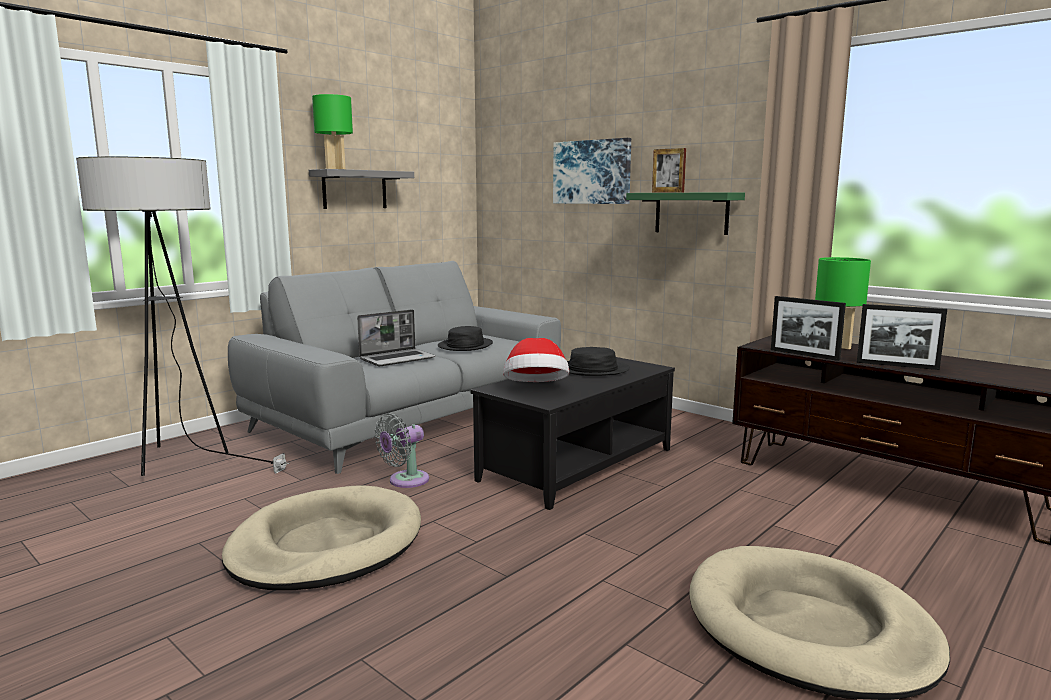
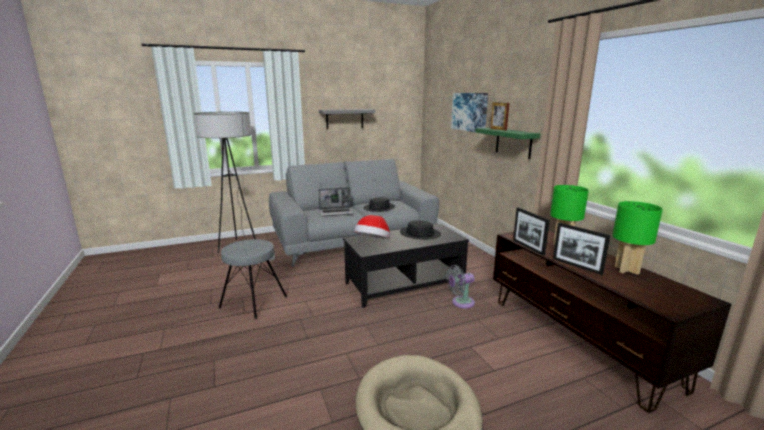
camera: 25 degrees right, 5 degrees up
(326, 545) = (253, 302): beige dog bed -> grey stool
(336, 169) = (331, 109): green table lamp -> green table lamp (627, 270)
(405, 481) = (315, 276): grey fan -> grey fan (460, 303)

